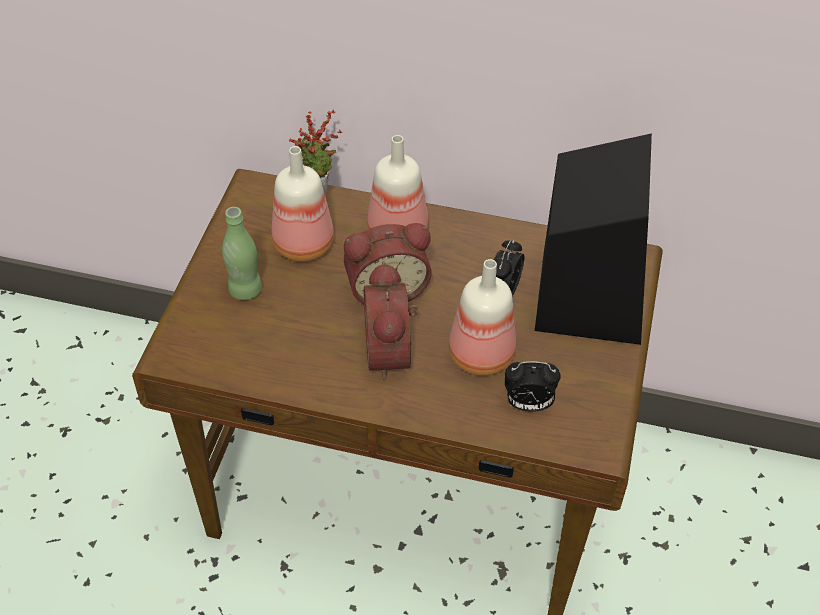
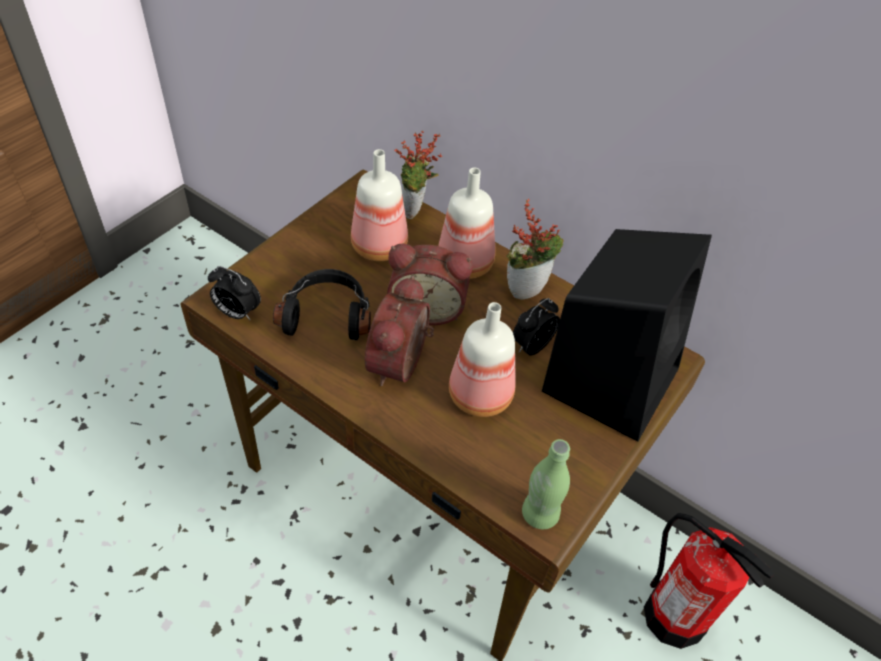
camera: 20 degrees right, 0 degrees up
(245, 290) = (309, 267): green bottle -> green bottle (539, 514)
(291, 331) = (327, 314): none -> black headphones
(468, 236) = (526, 287): none -> potted plant
(528, 404) = (499, 457): alarm clock -> alarm clock (237, 313)
(699, 509) = (674, 615): none -> fire extinguisher

